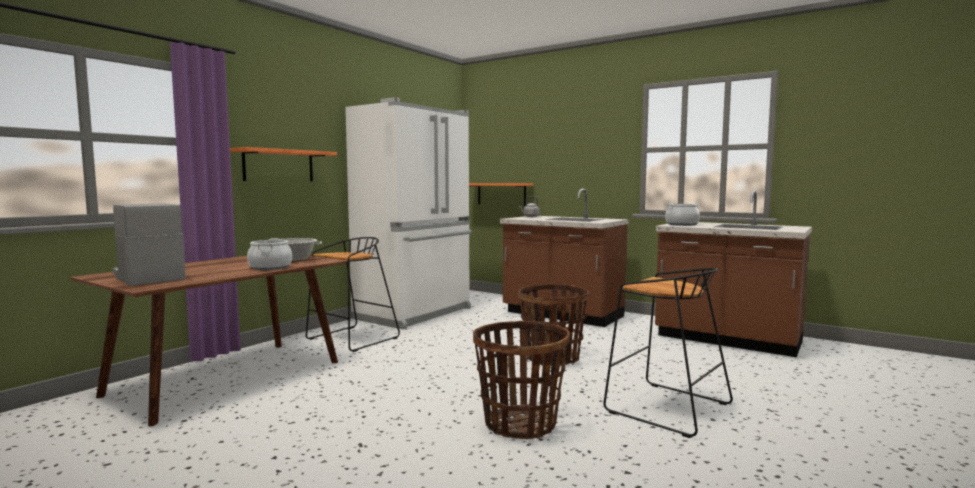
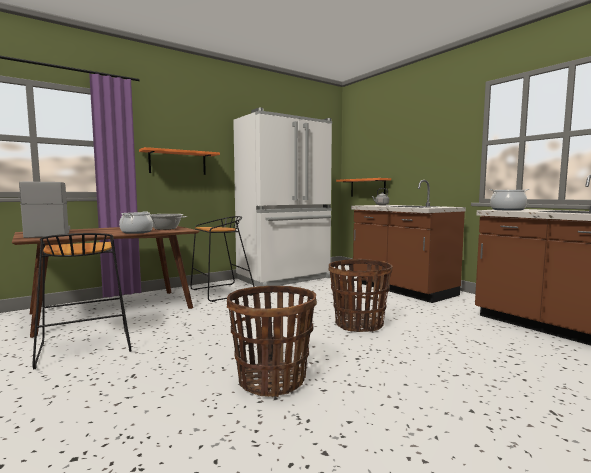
camera: 20 degrees right, 0 degrees up
(665, 408) = (427, 389): black stool -> black stool (84, 346)

